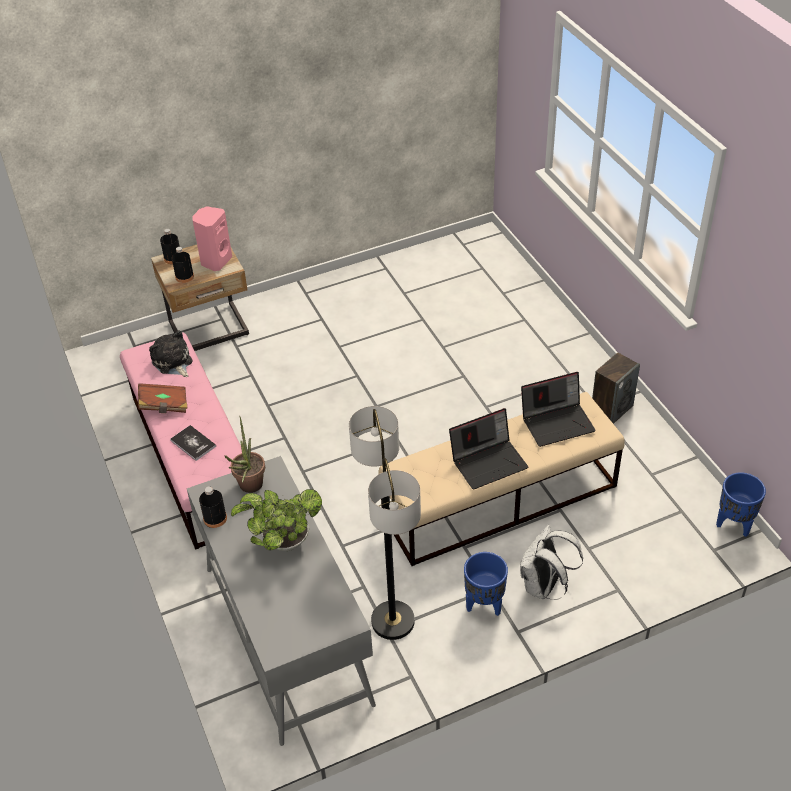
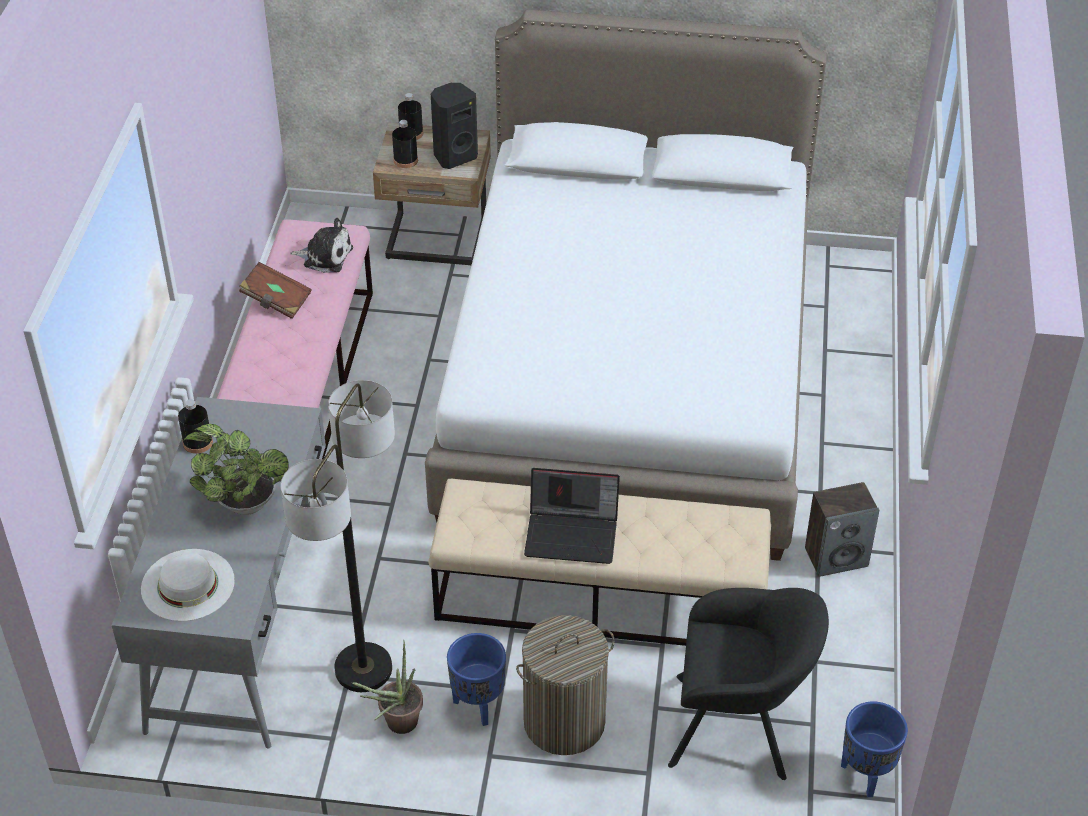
camera: 30 degrees right, 0 degrees up
(173, 362) = (325, 256): plush toy -> plush toy turned 105 degrees clockwise
(193, 443) = (271, 357): book -> none
(215, 261) = (454, 156): pink speaker -> black speaker
(249, 488) = (258, 427): potted plant -> potted plant (396, 725)
(294, 616) = (188, 585): none -> white hat
(404, 359) = (630, 377): none -> white bed
(544, 586) = (564, 722): white backpack -> laundry basket
(557, 422) = (697, 528): laptop -> none
(644, 535) = (739, 727): none -> black armchair

